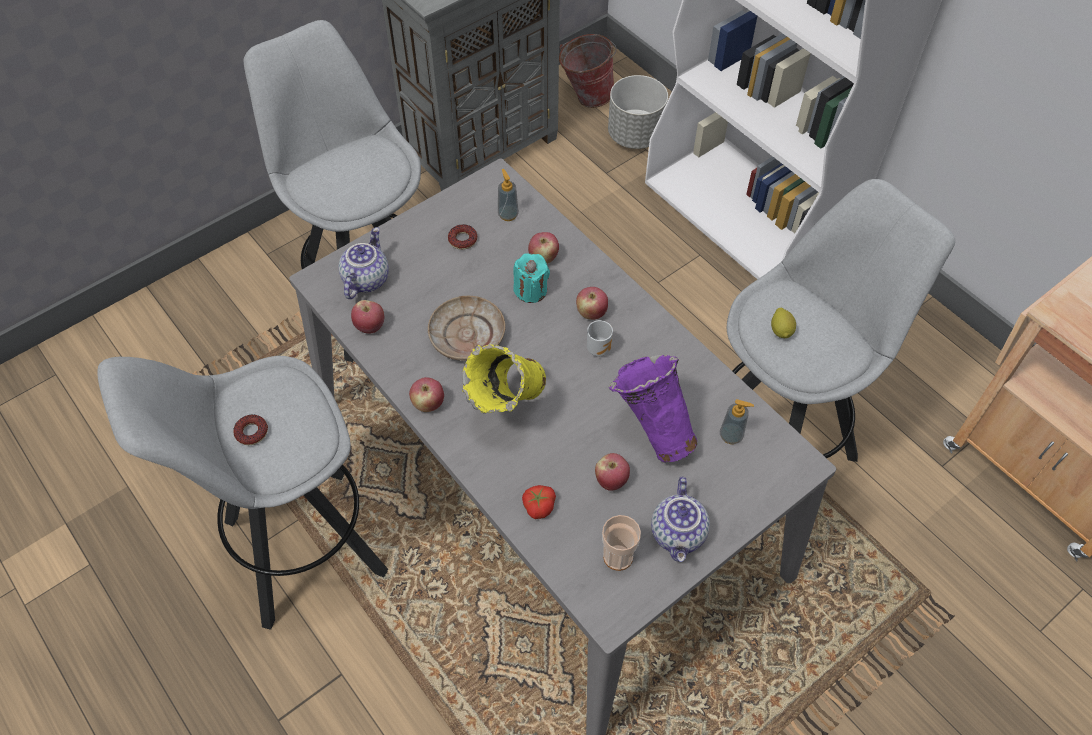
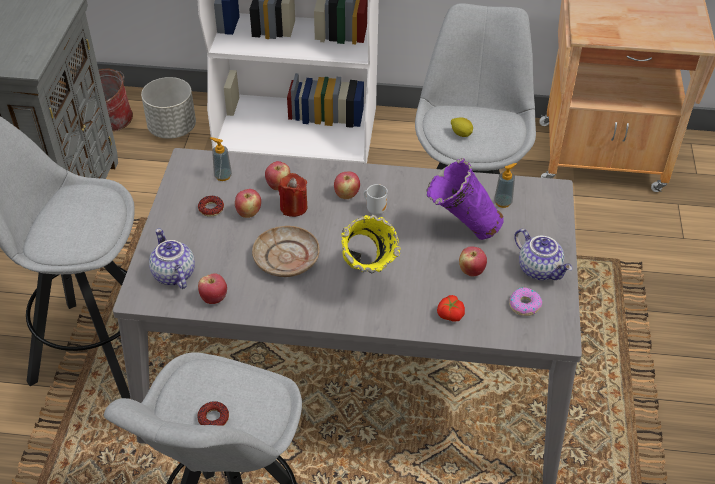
camera: 45 degrees left, 10 degrees down
(428, 404) = (312, 312): apple -> apple (248, 213)
(531, 290) = (293, 207): turquoise candle -> red candle
(618, 556) = (524, 305): cup -> donut

